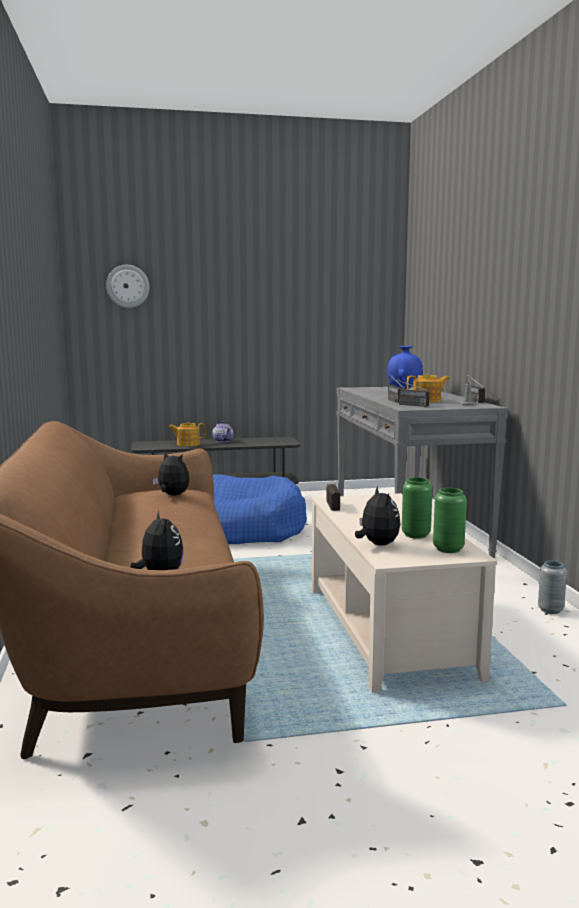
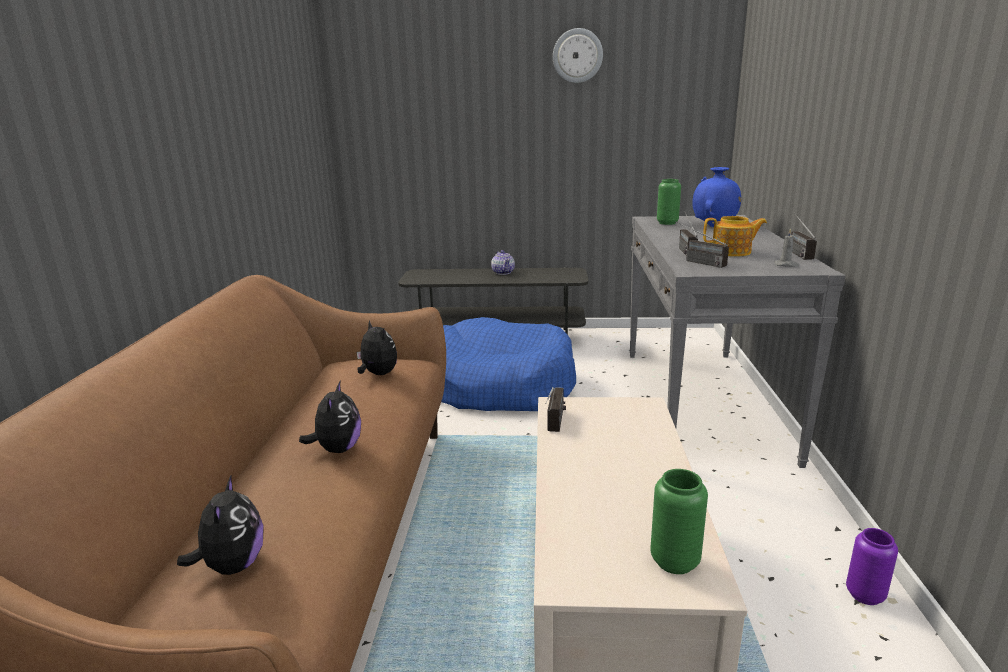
camera: 15 degrees right, 10 degrees up
(128, 286) = (396, 93): wall clock -> wall clock (577, 56)
(187, 444) = (461, 276): teapot -> none
(377, 544) = (569, 530): plush toy -> plush toy (337, 449)
(416, 535) = (639, 511): green vase -> green vase (667, 223)
(550, 610) = (865, 595): grey vase -> purple vase

